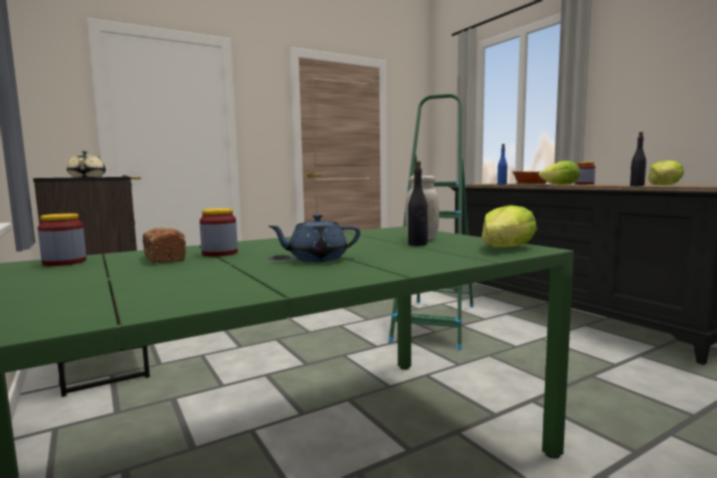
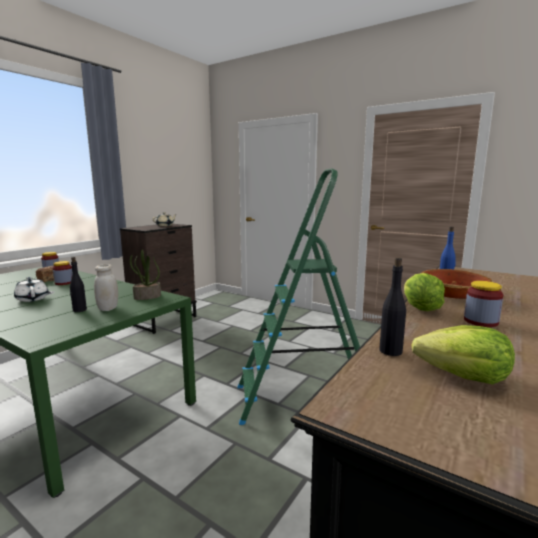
camera: 65 degrees right, 5 degrees up
(317, 259) = (32, 298): blue teapot -> white teapot
(386, 232) = (147, 297): none -> potted plant
(506, 248) = (49, 332): lettuce -> none

